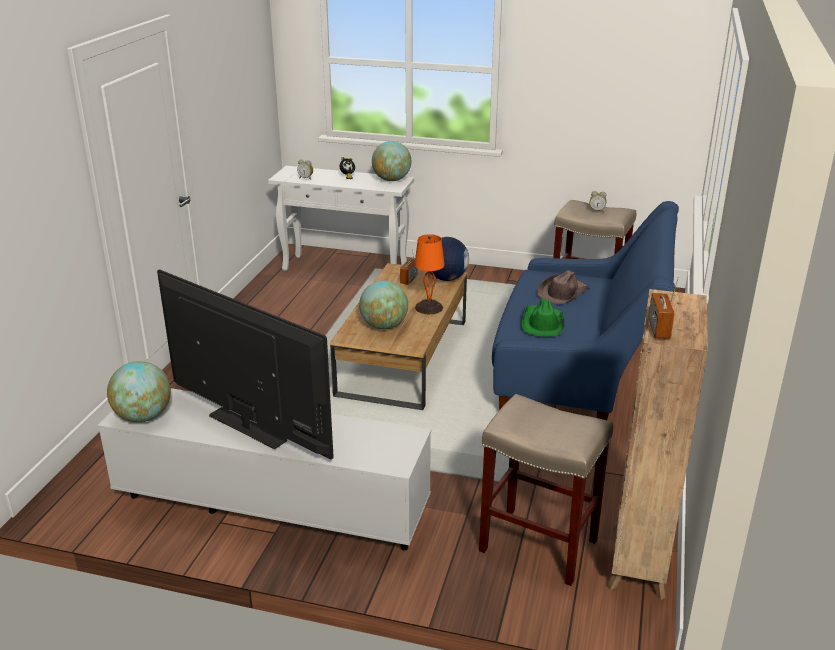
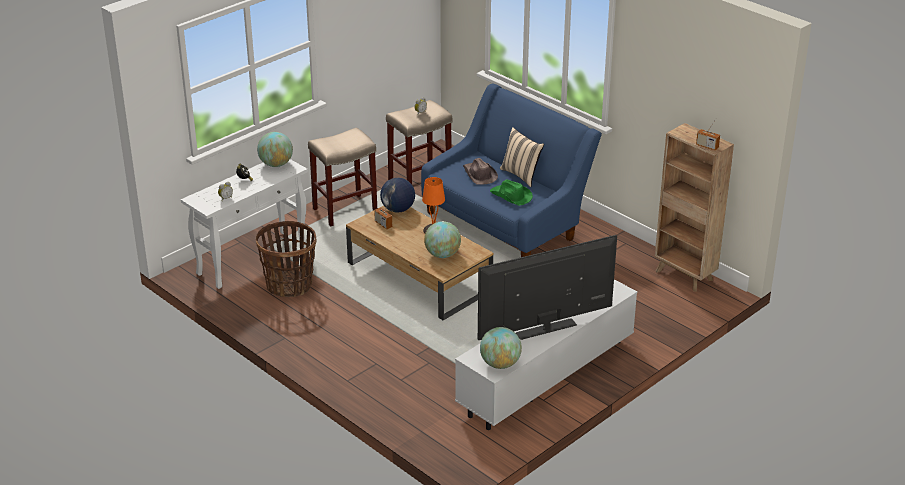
camera: 60 degrees left, 5 degrees up
(319, 298) = (289, 285): none -> basket
(540, 545) = (649, 298): beige stool -> beige stool (345, 210)
(599, 316) = (521, 175): none -> beige pillow

